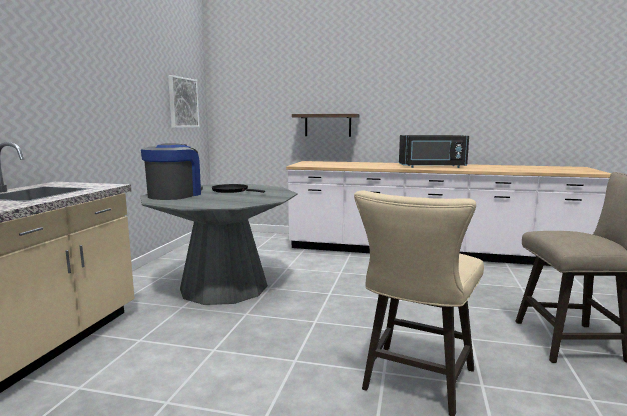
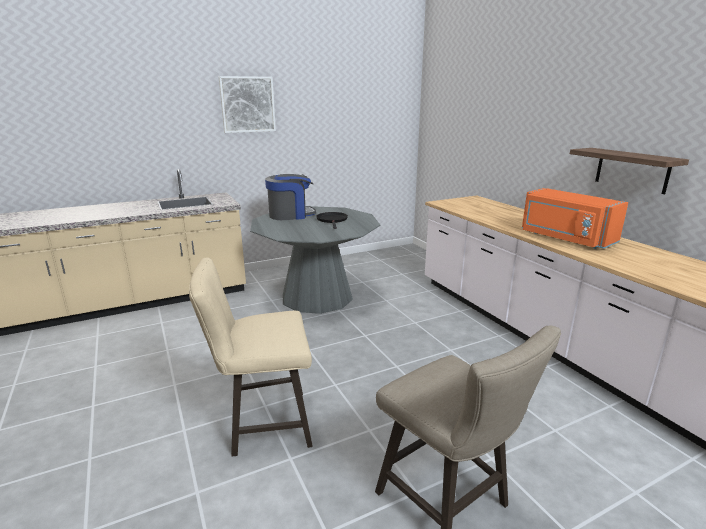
camera: 50 degrees right, 10 degrees up
(183, 102) = (379, 125): picture -> picture (247, 104)
(328, 125) = (505, 159): shelf -> shelf (632, 170)
(432, 167) = (565, 238): black microwave -> orange microwave

